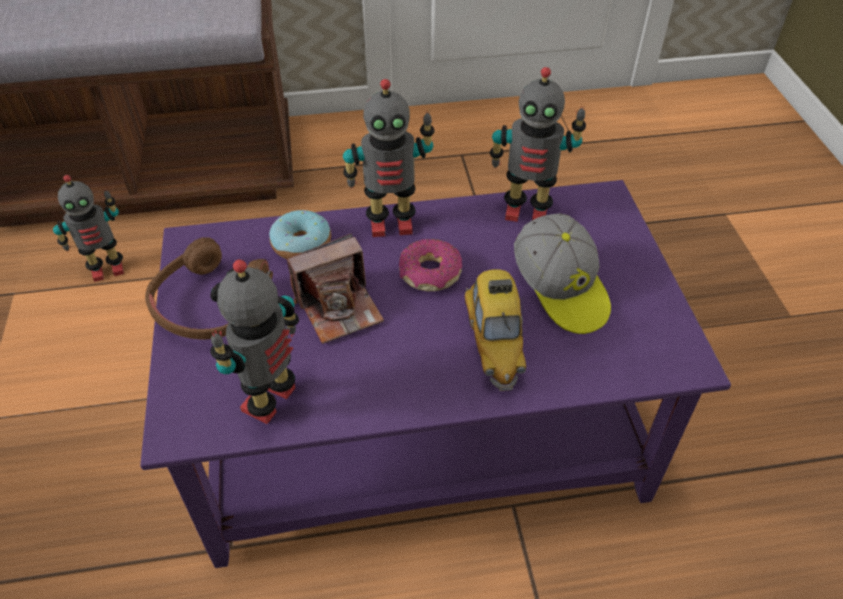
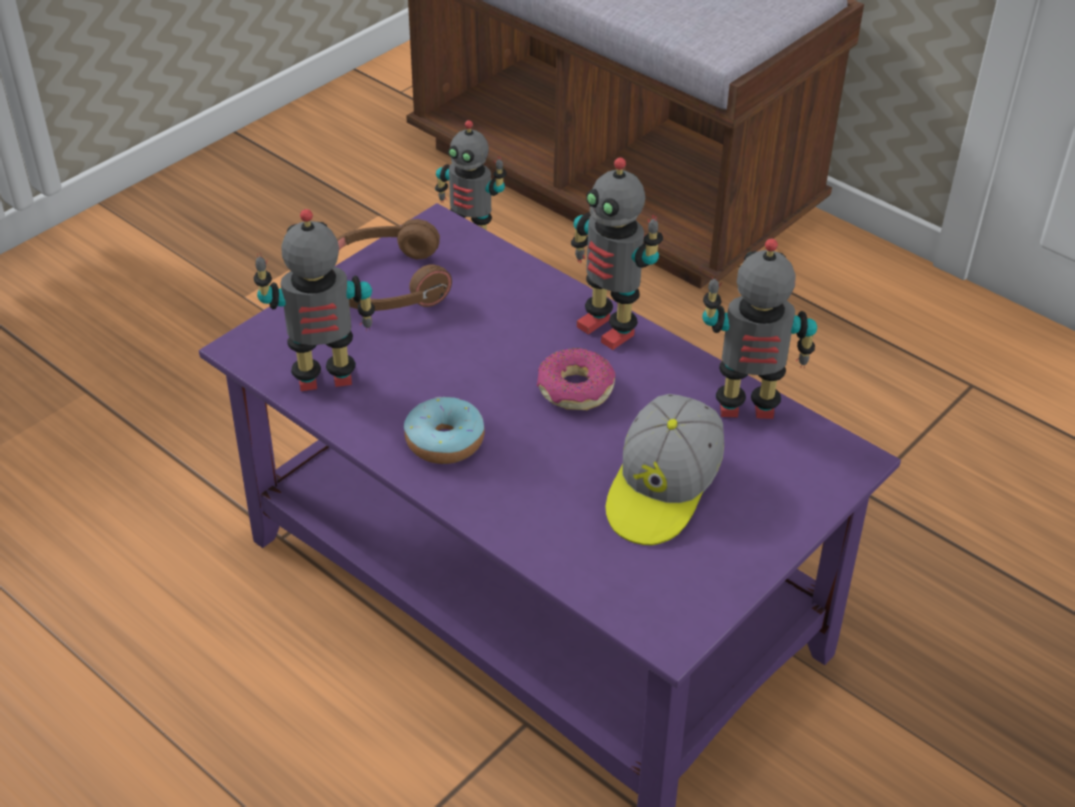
camera: 50 degrees right, 5 degrees down
(301, 244) = (513, 290): donut -> donut (444, 441)
(339, 307) = (466, 357): camera -> none
(494, 343) = (536, 478): toy car -> none
(526, 211) = (746, 410): toy robot -> toy robot turned 120 degrees clockwise

